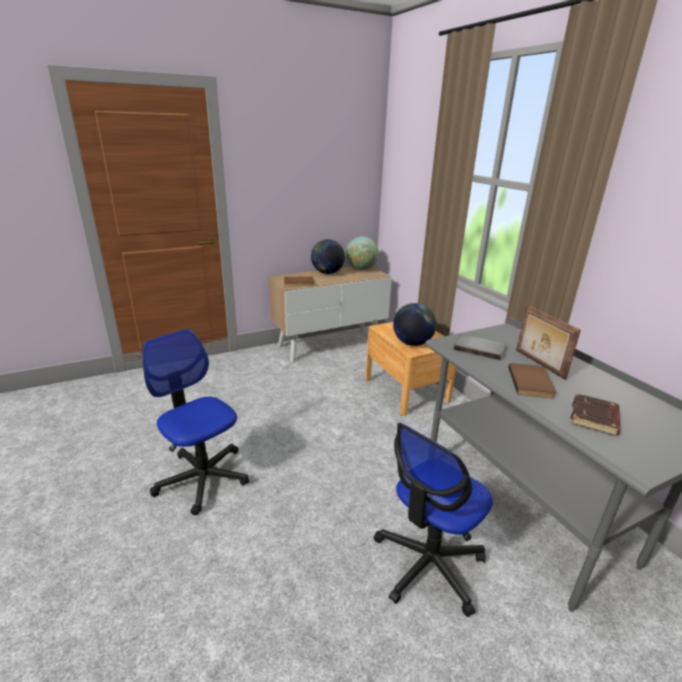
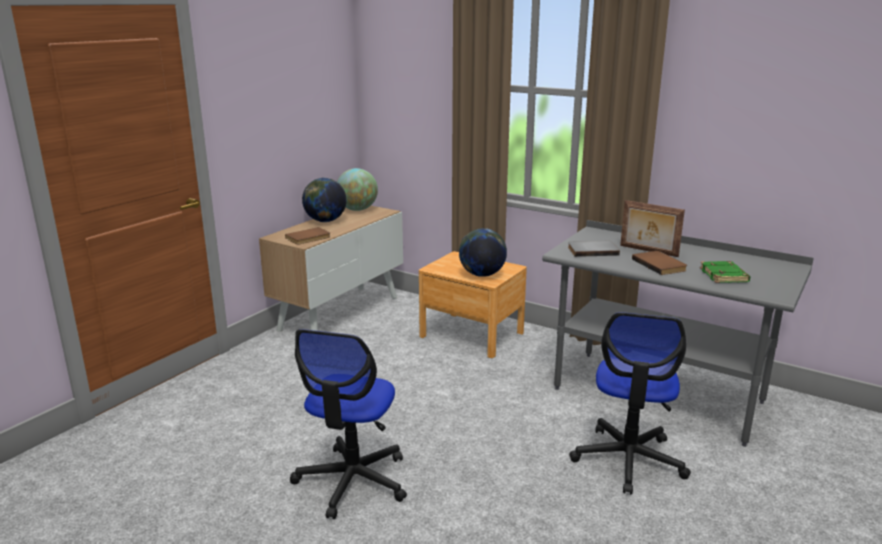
camera: 30 degrees left, 5 degrees down
(203, 478) = (352, 481): office chair -> office chair turned 90 degrees counterclockwise
(595, 418) = (724, 276): brown book -> green book

